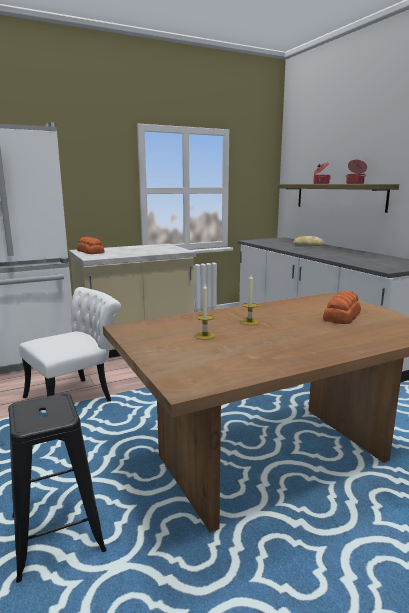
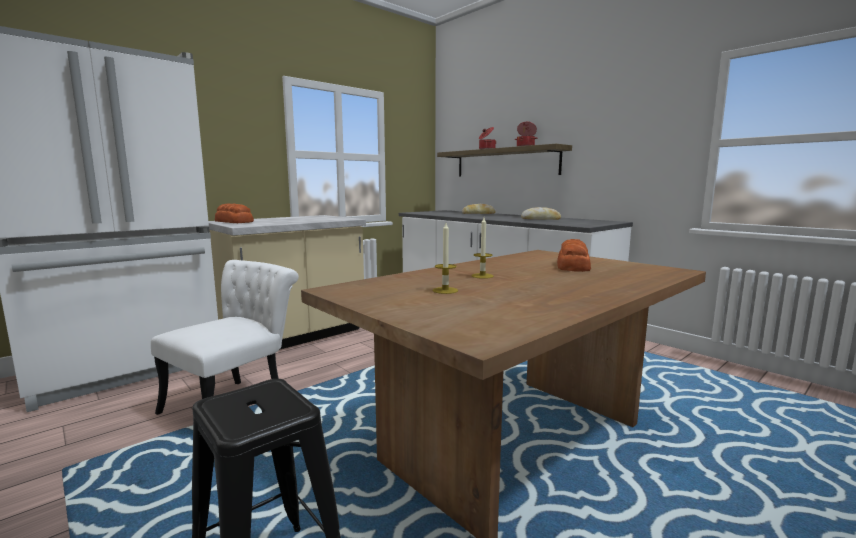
camera: 15 degrees left, 5 degrees down
(358, 257) = (540, 219): none -> bread

